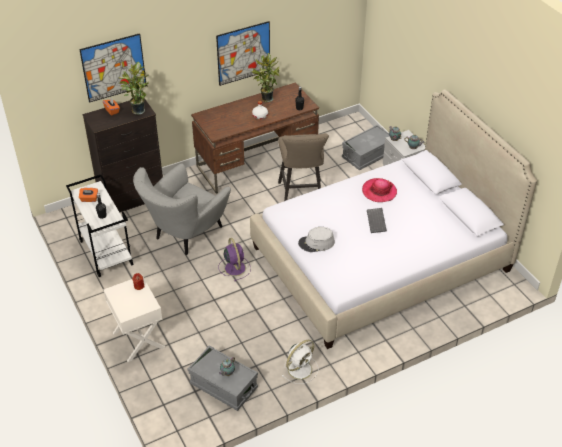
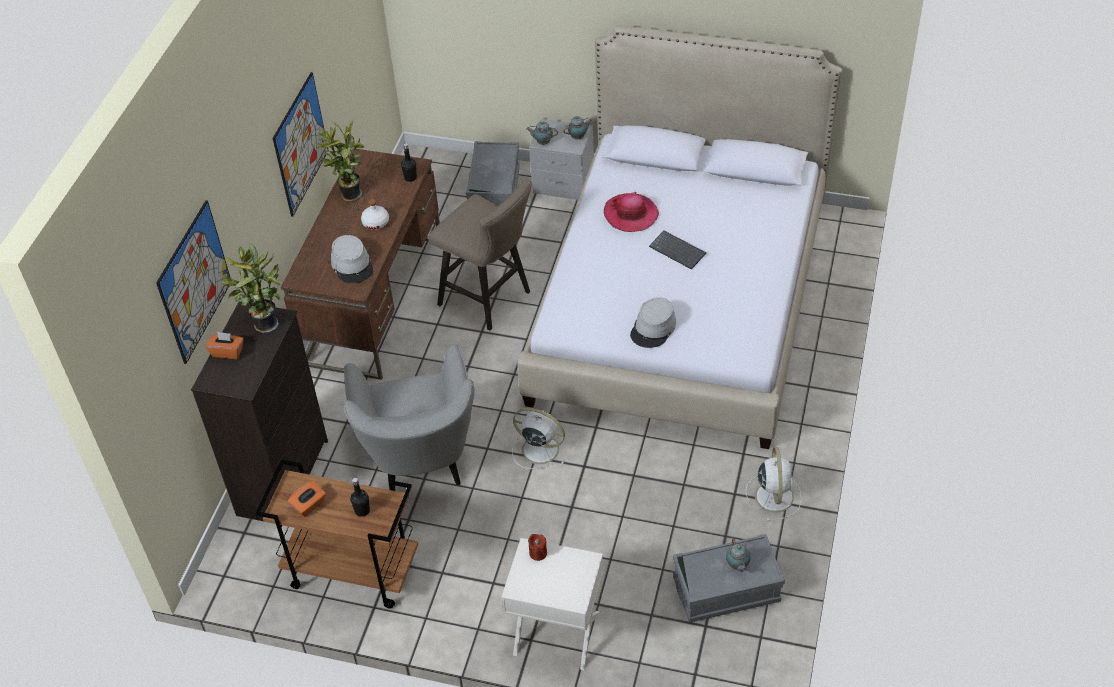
camera: 45 degrees left, 5 degrees up
(105, 253) = (351, 572): white cart -> brown cart
(227, 125) = (352, 265): none -> grey hat
(234, 267) = (538, 449): purple fan -> white fan

